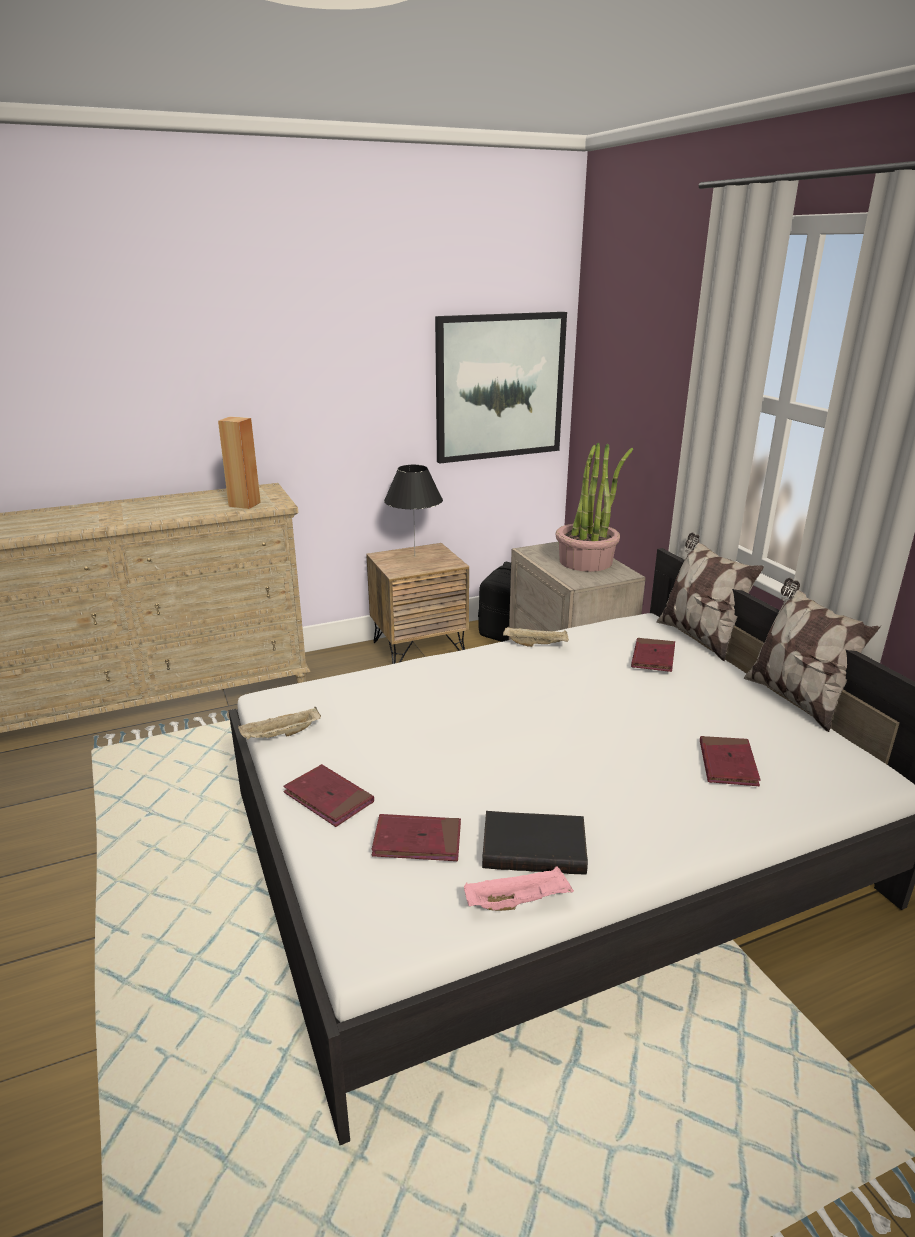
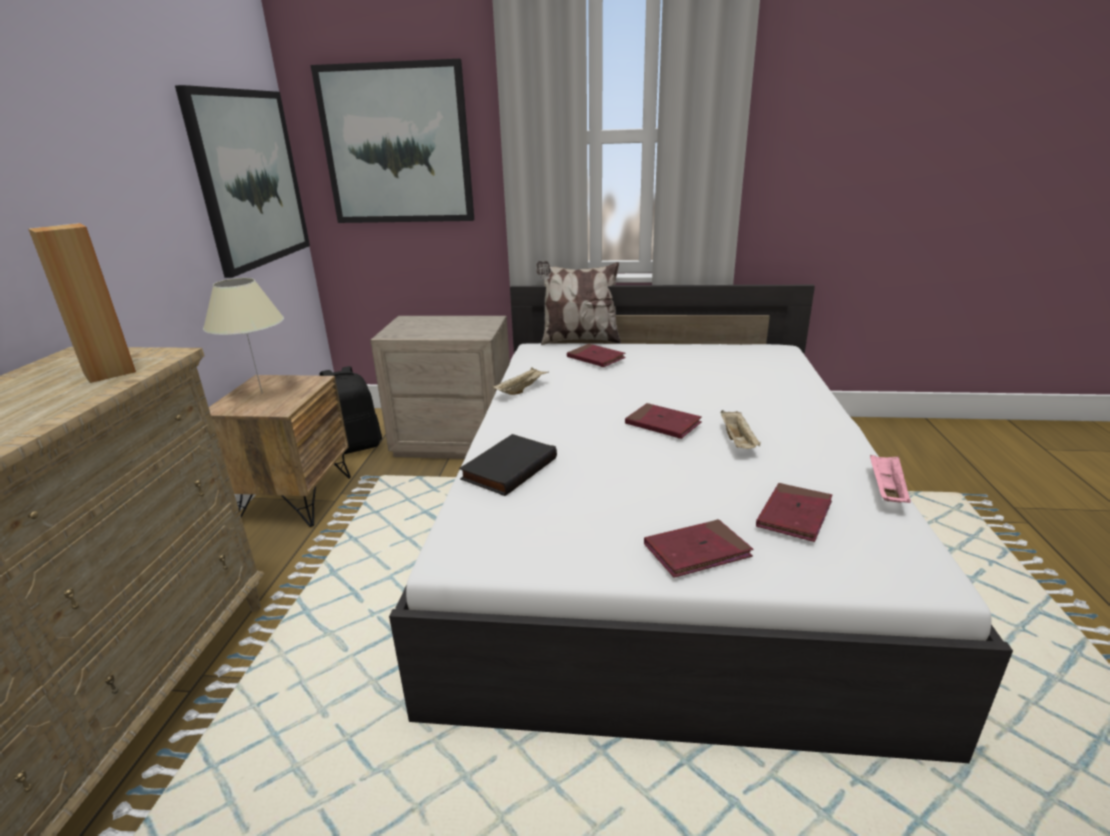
camera: 60 degrees left, 0 degrees up
(281, 735) = (547, 560): beige tray -> beige tray (738, 442)
(415, 556) = (262, 393): black table lamp -> beige table lamp
(534, 846) = (817, 466): black book -> black book (508, 468)
(586, 561) = (447, 323): potted plant -> none
(632, 375) = (397, 145): none -> picture
(727, 764) = (748, 378): red book -> red book (662, 424)
(795, 699) = (686, 341): pillow -> none

